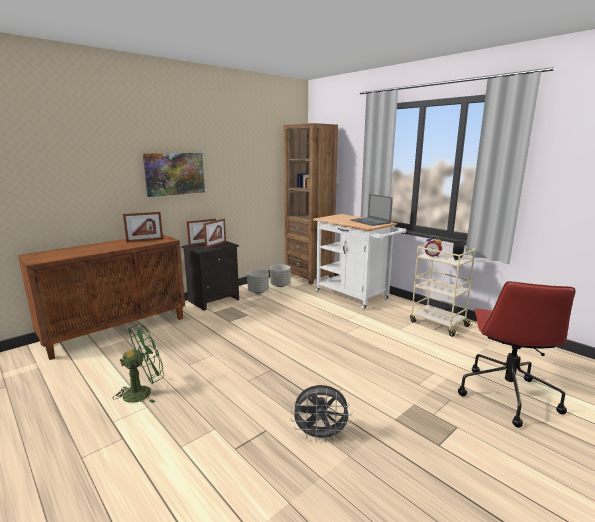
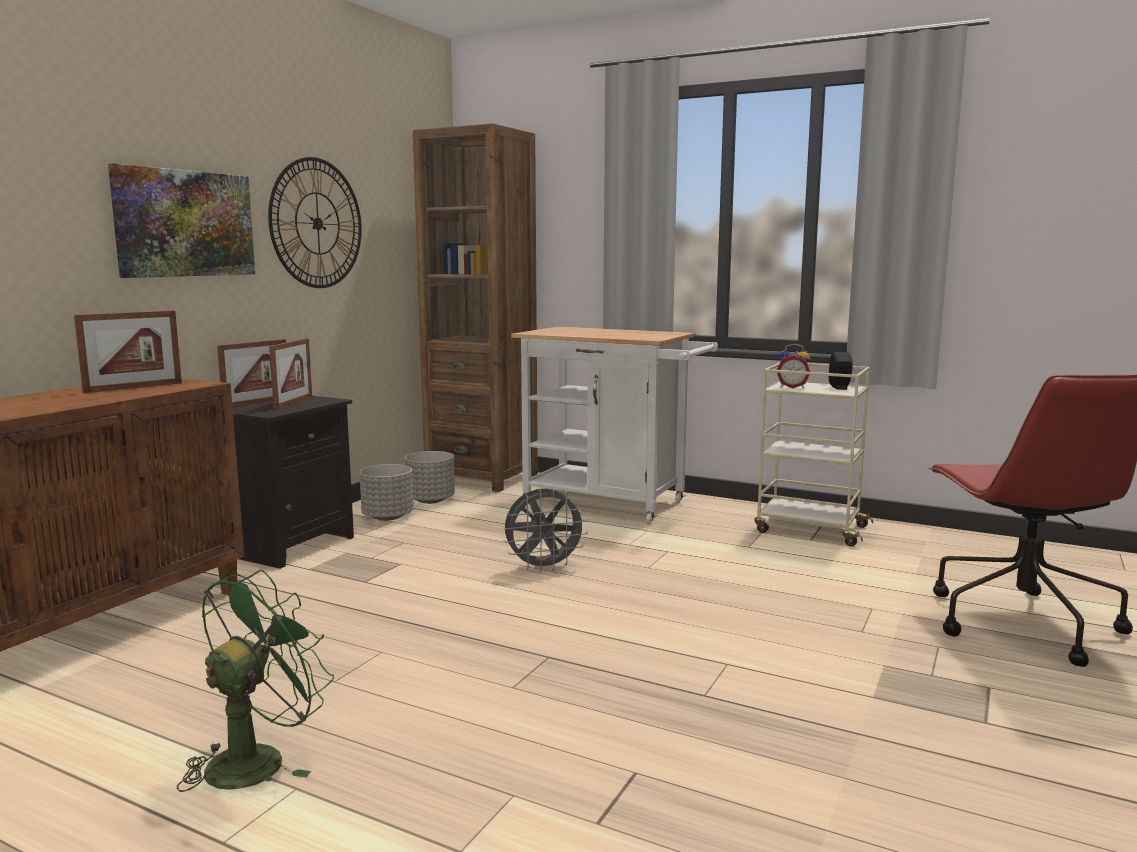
camera: 20 degrees left, 5 degrees down
(235, 169) = (317, 223): none -> wall clock
(320, 436) = (760, 756): grey fan -> grey fan (544, 567)
(370, 222) = (641, 333): laptop -> none

